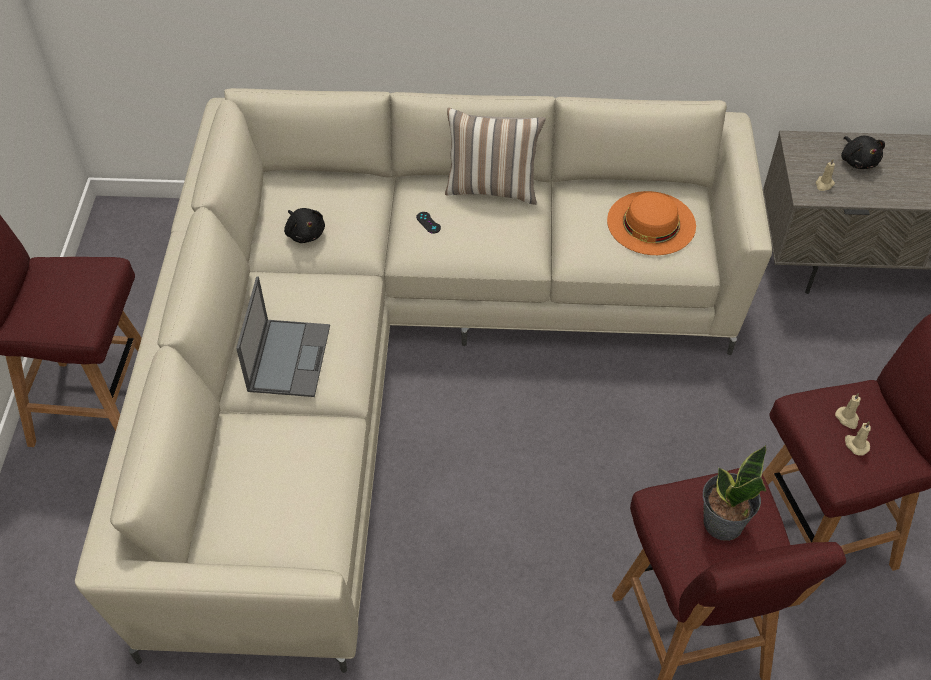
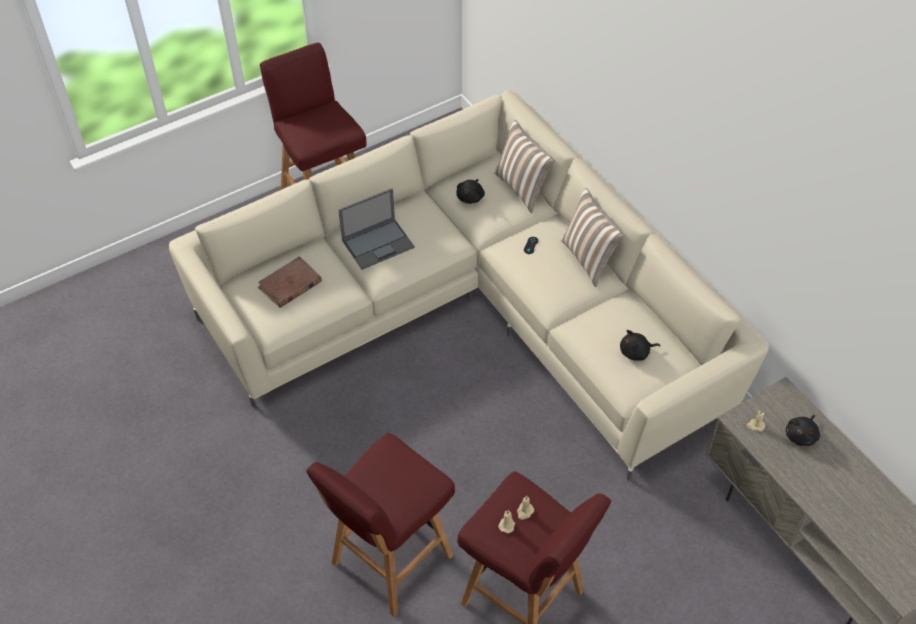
camera: 55 degrees right, 0 degrees up
(266, 487) = (290, 285): none -> brown book
(338, 183) = (522, 188): none -> pillow
(651, 223) = (636, 352): orange hat -> black plush toy
(722, 523) = (395, 480): potted plant -> none

